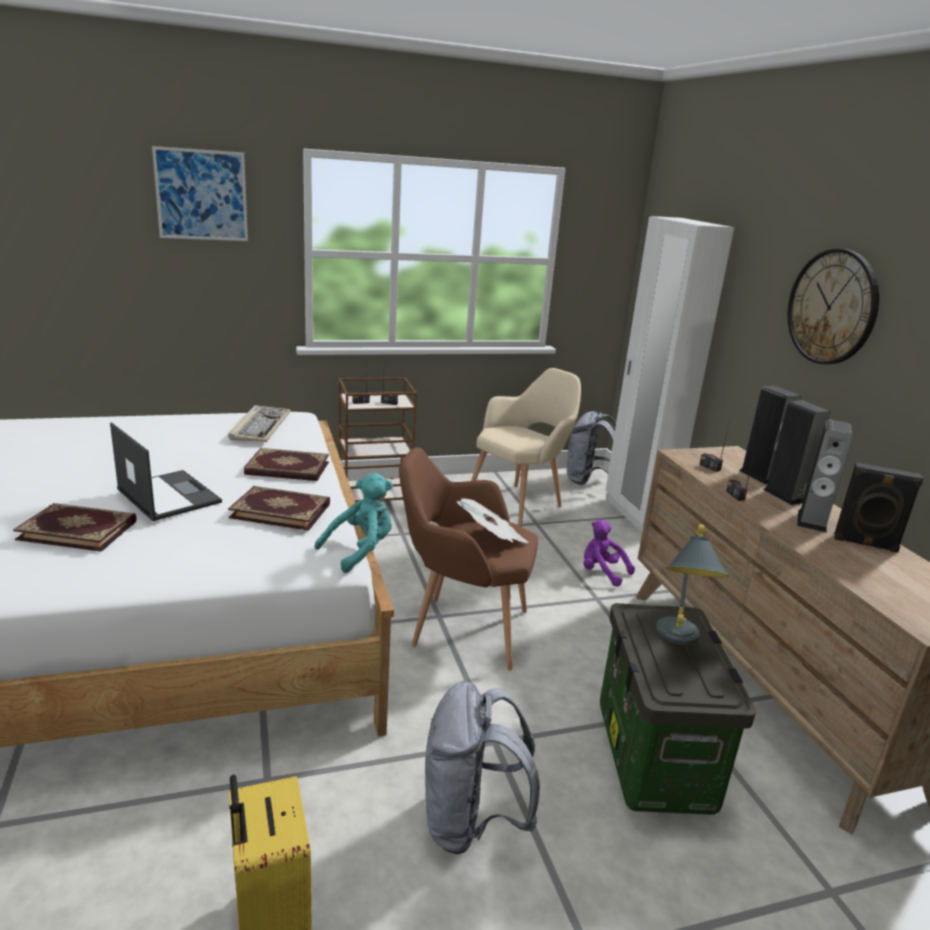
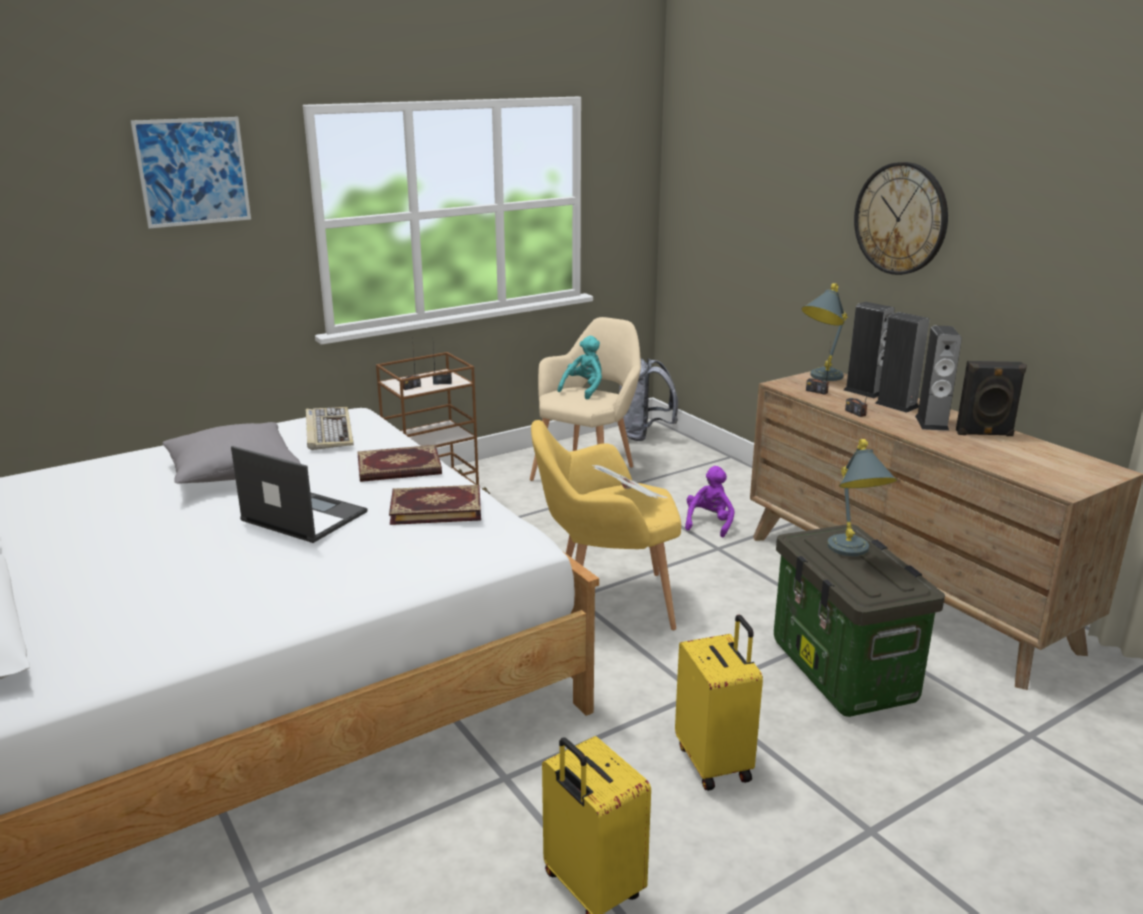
camera: 15 degrees left, 0 degrees up
(78, 530) = (240, 566): book -> none
(155, 447) = (233, 472): none -> grey pillow
(360, 551) = (542, 529): turquoise plush toy -> turquoise plush toy (584, 390)
(461, 628) = (605, 603): brown armchair -> yellow armchair
(470, 822) = (715, 762): grey backpack -> yellow suitcase
(602, 572) = (709, 523): purple plush toy -> purple plush toy turned 90 degrees clockwise
(636, 515) = (711, 461): white wardrobe -> none
(722, 455) = (820, 378): none -> grey table lamp

